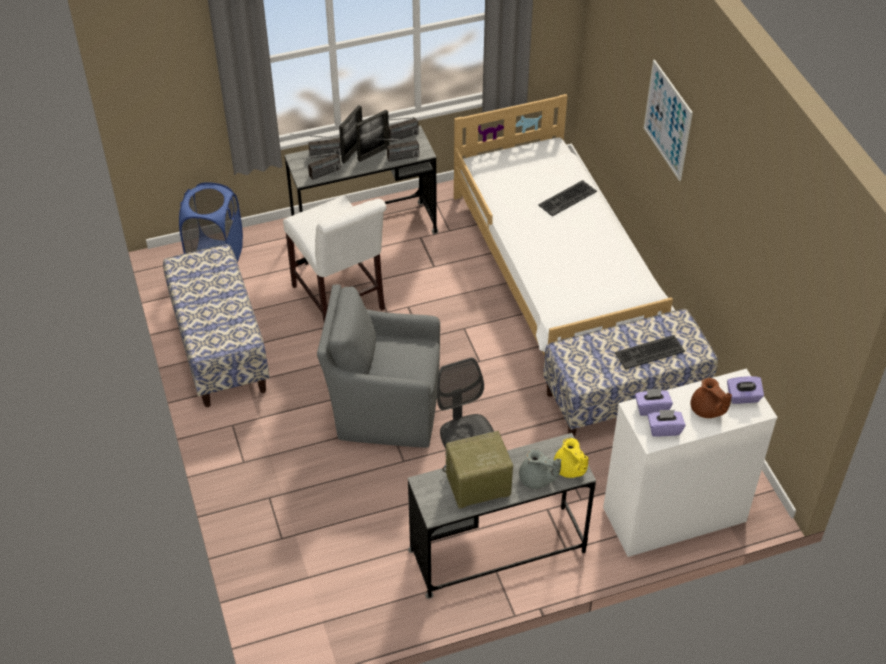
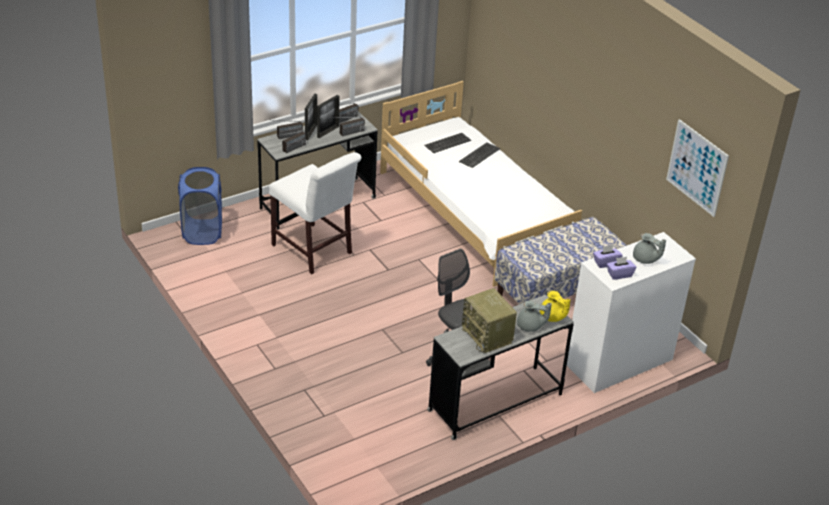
camera: 15 degrees left, 10 degrees down
(219, 348) = (227, 293): bench -> none
(384, 409) = (375, 319): grey armchair -> none
(477, 486) = (488, 336): radio -> radio turned 90 degrees counterclockwise
(649, 352) = (576, 246): keyboard -> keyboard (447, 143)
(667, 120) = (561, 75): picture -> picture (697, 167)
(707, 410) = (645, 259): brown teapot -> grey teapot
(743, 397) = (668, 249): purple tissue box -> none

